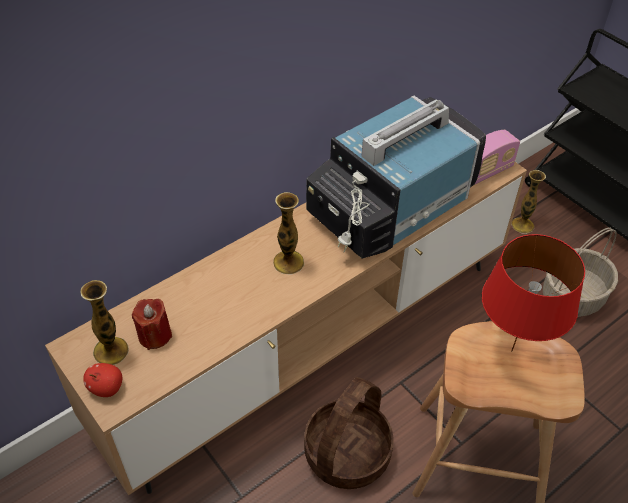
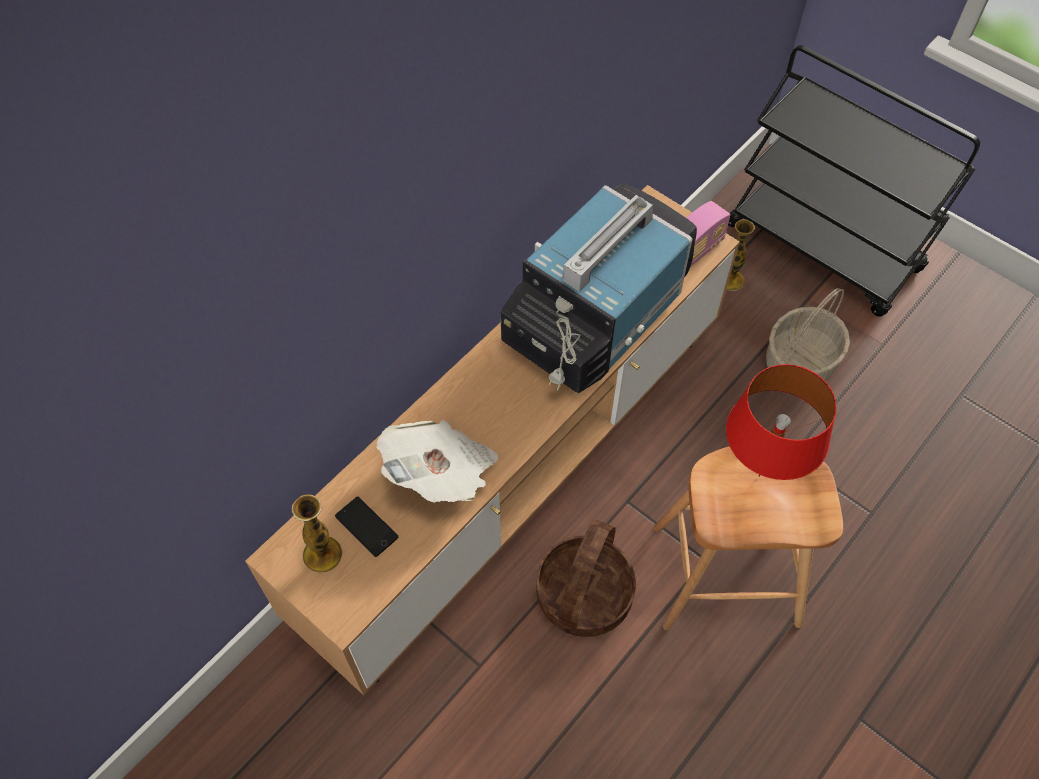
camera: 10 degrees left, 10 degrees up
(106, 388) = (331, 599): apple -> none
(155, 335) = (366, 527): red candle -> phone
(230, 304) = (441, 473): none -> newspaper
(288, 262) = (494, 408): vase -> none

